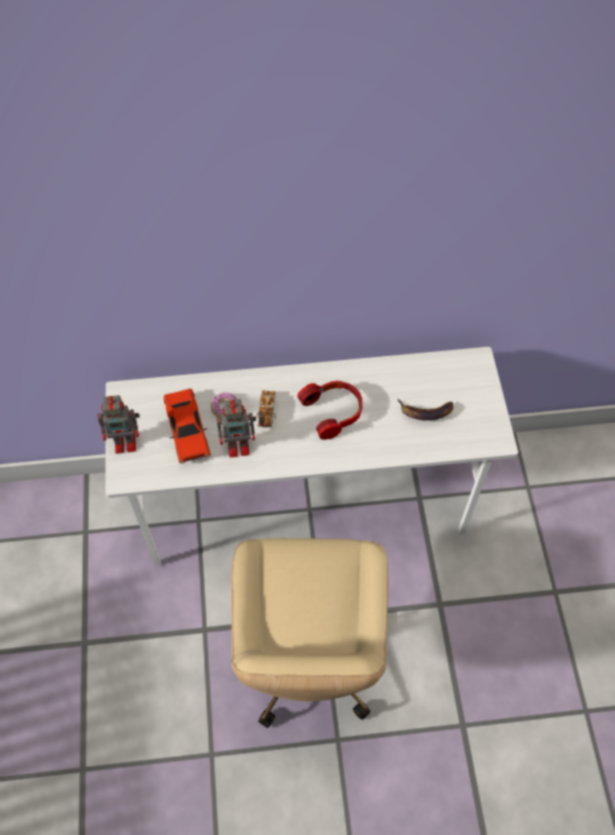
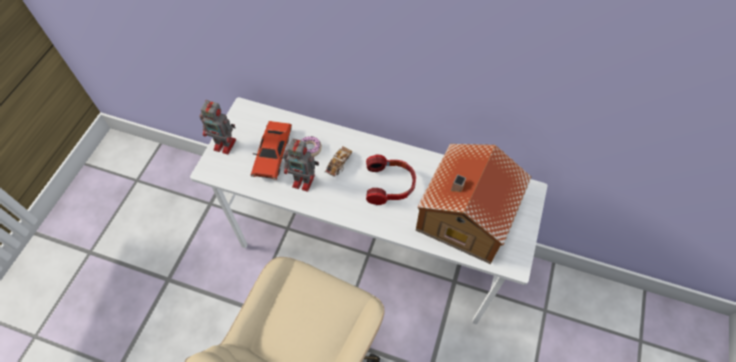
camera: 25 degrees right, 0 degrees up
(425, 412) = (464, 215): banana -> toy house

